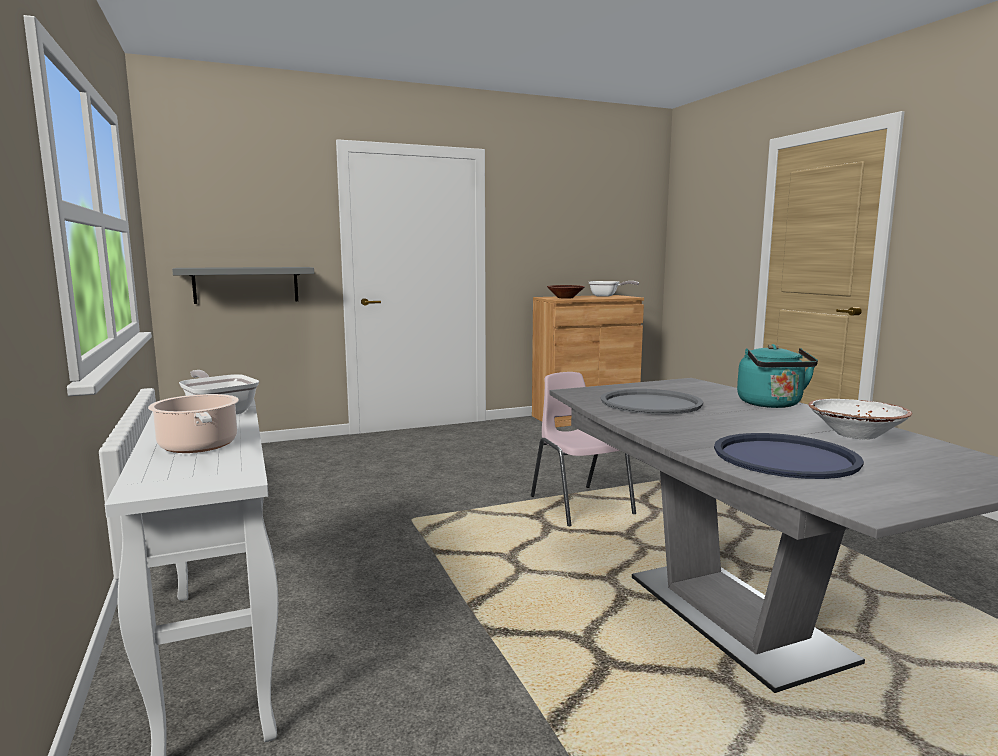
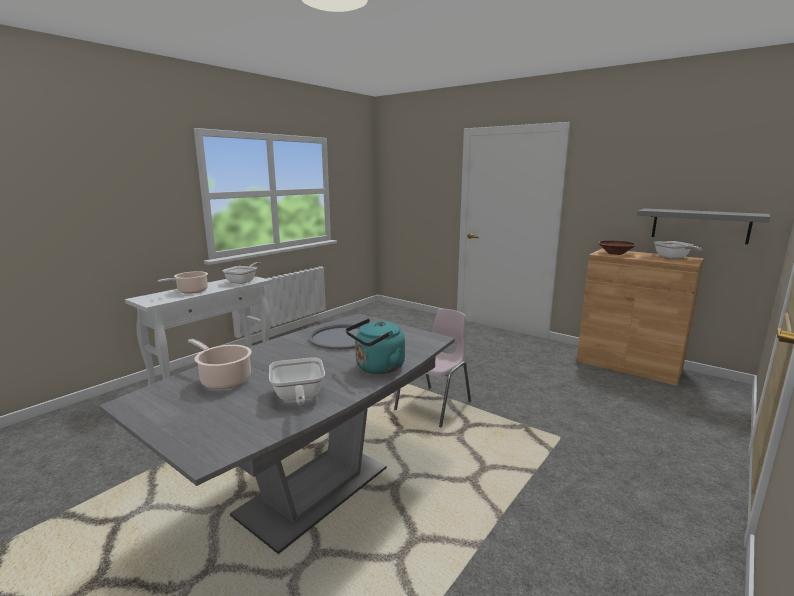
camera: 60 degrees right, 5 degrees up
(246, 285) = (413, 219): grey shelf -> grey shelf (699, 225)
(785, 457) = (224, 379): blue tray -> cooking pot
(856, 435) = (298, 397): white bowl -> frying pan

